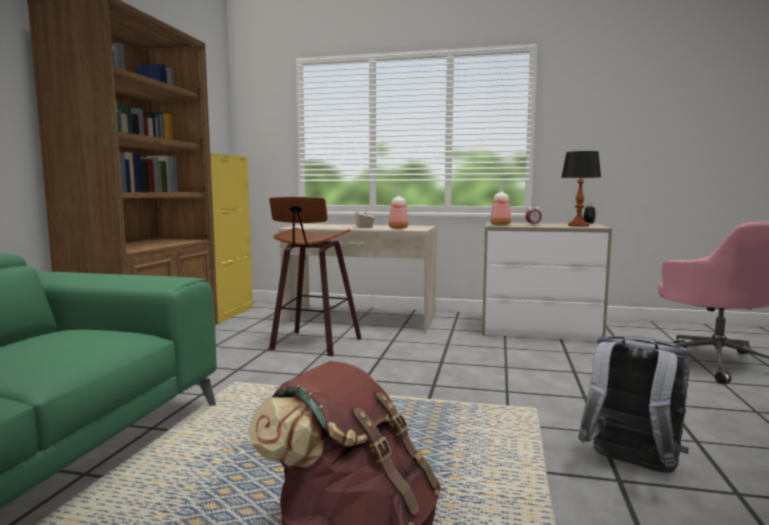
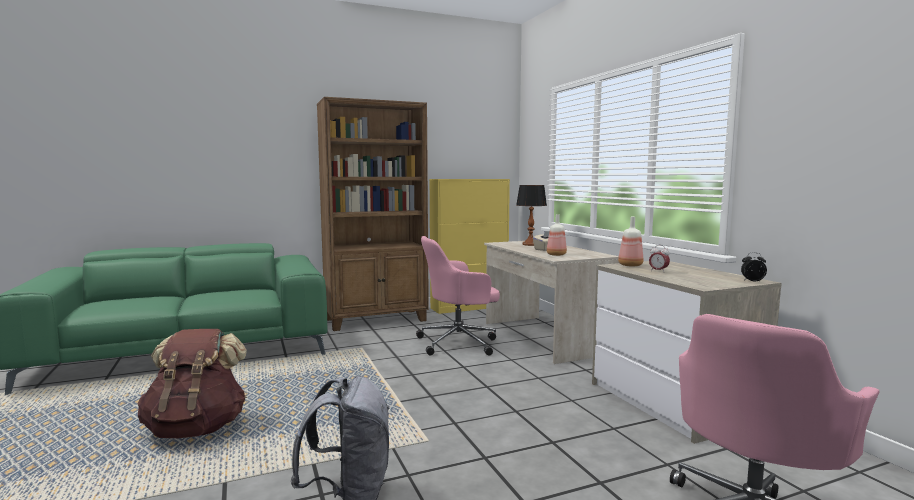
camera: 55 degrees right, 0 degrees up
(313, 344) = (459, 343): stool -> pink office chair
(578, 225) = (704, 280): table lamp -> table lamp (530, 244)

